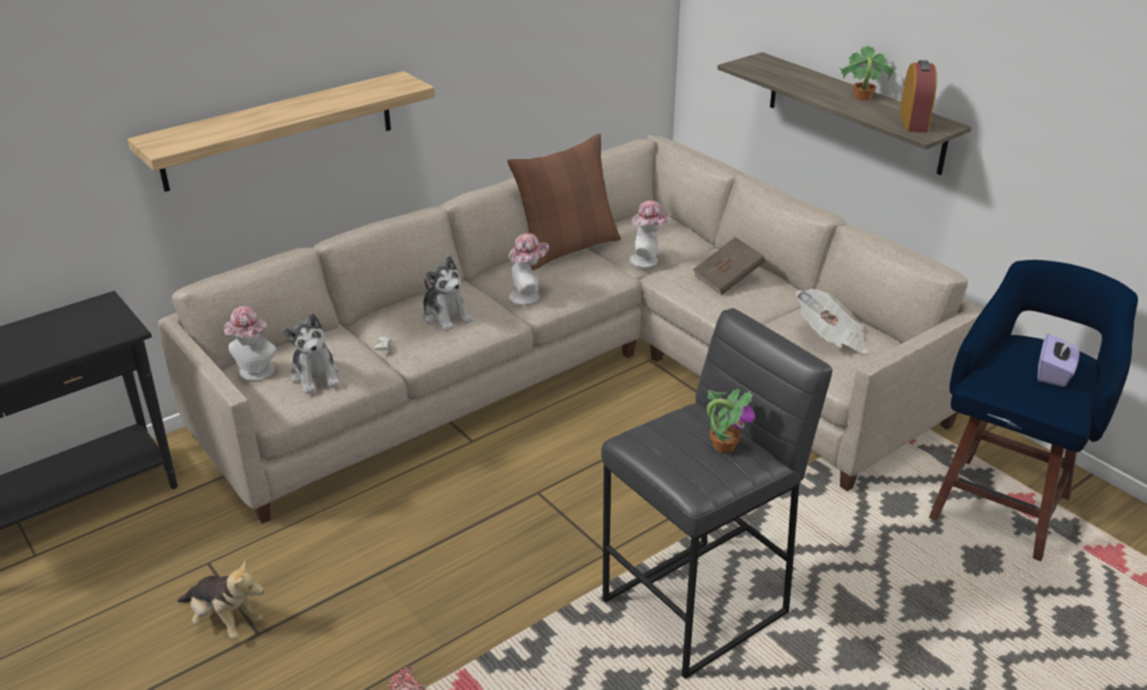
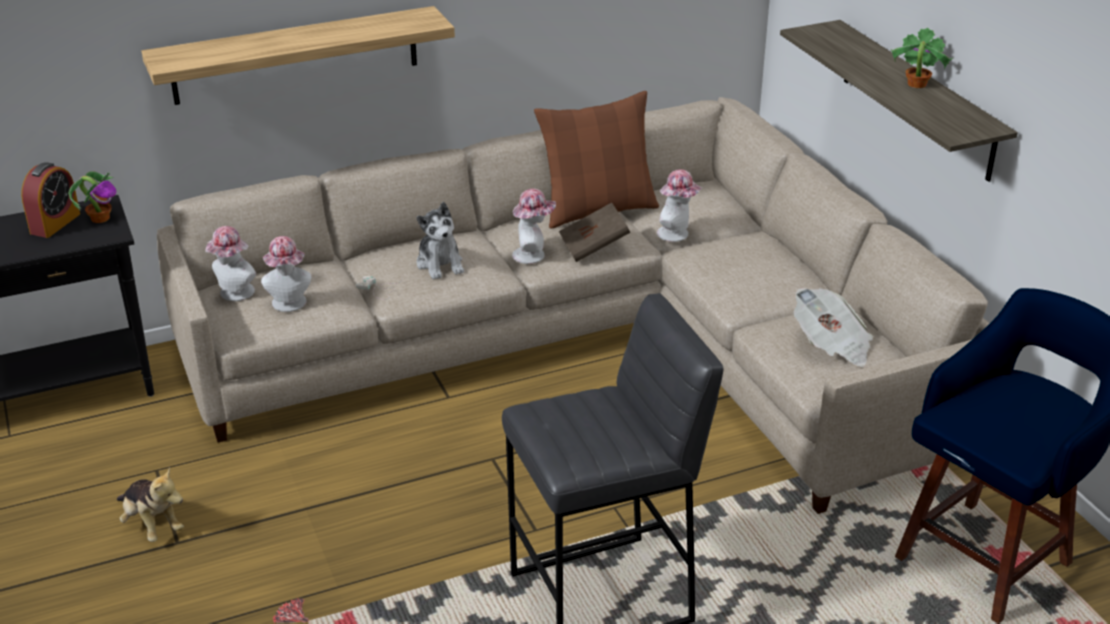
camera: 15 degrees right, 0 degrees up
(316, 376) = (289, 305): plush toy -> hat
(723, 445) = (615, 430): potted plant -> potted plant (100, 218)
(727, 279) = (752, 266): brown book -> brown book (594, 247)
(913, 122) = (954, 119): alarm clock -> alarm clock (55, 223)
(1054, 374) = (1032, 418): purple tissue box -> none

